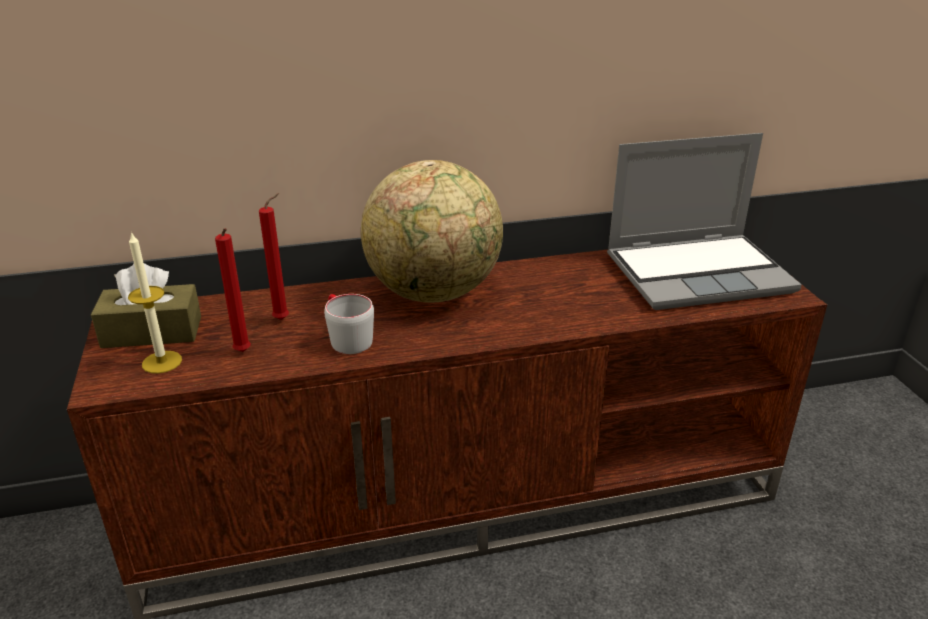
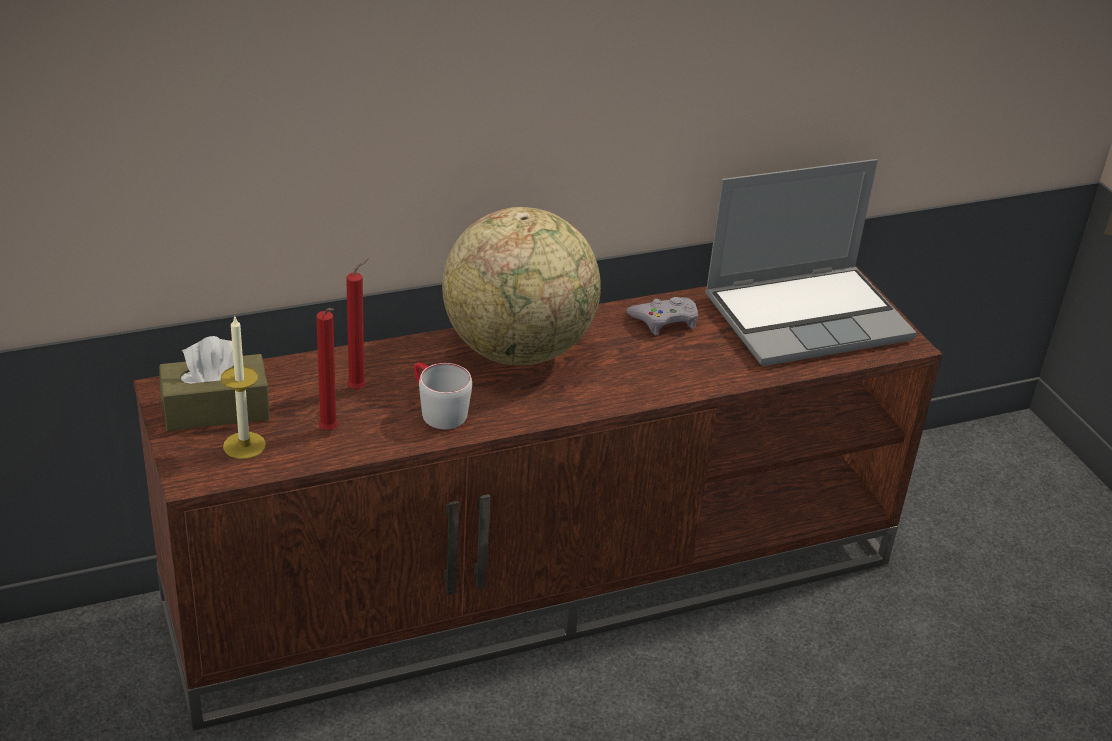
camera: 10 degrees left, 5 degrees up
(569, 273) = (665, 320): none -> grey game controller

